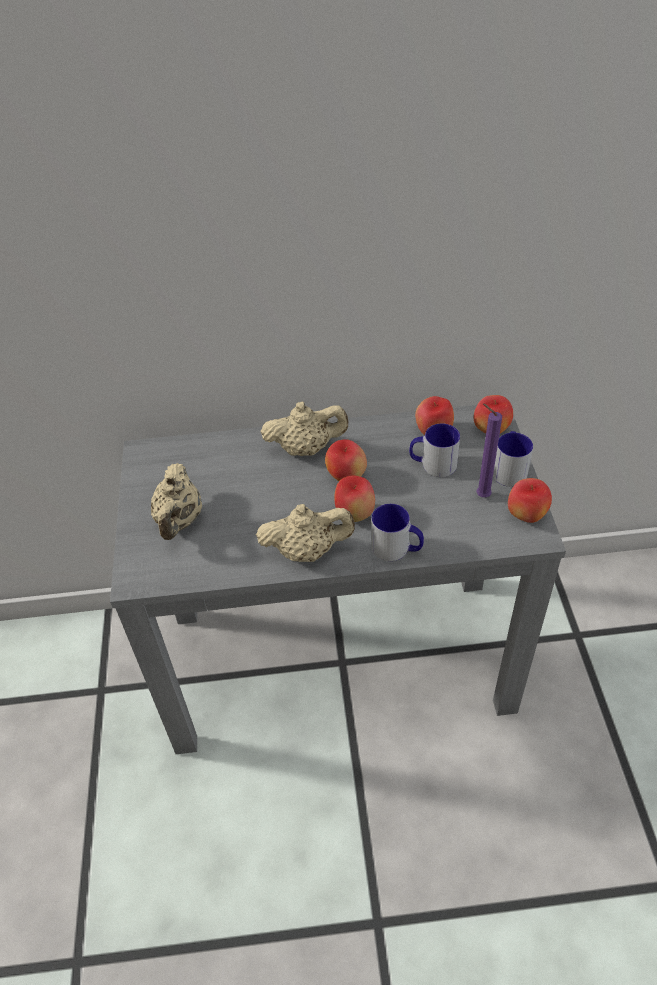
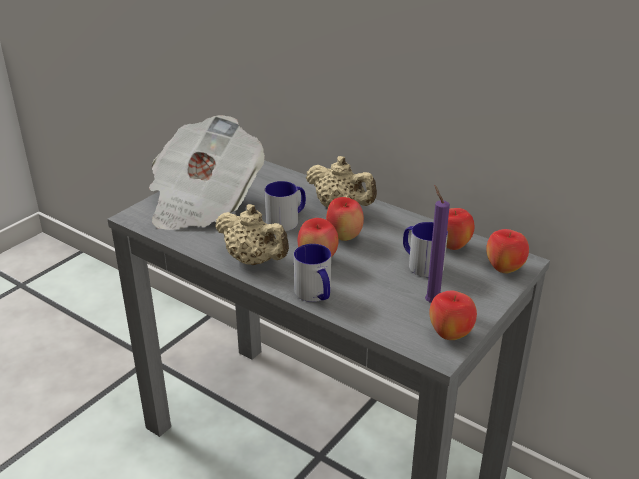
camera: 40 degrees right, 15 degrees down
(179, 521) = (203, 203): beige teapot -> newspaper
(509, 469) = (482, 300): mug -> mug (287, 220)

